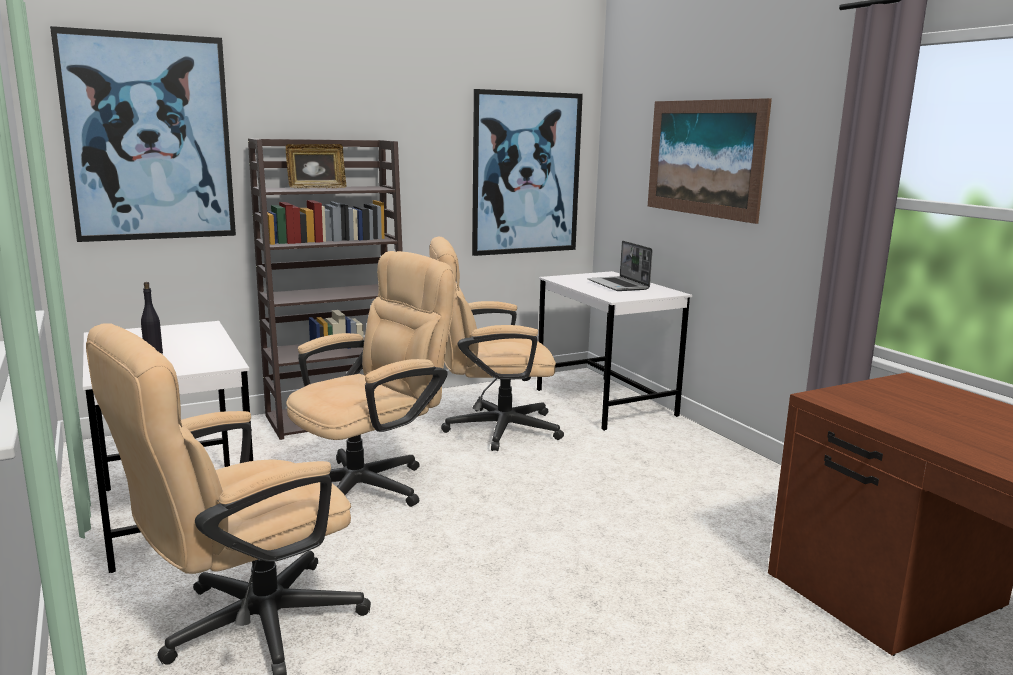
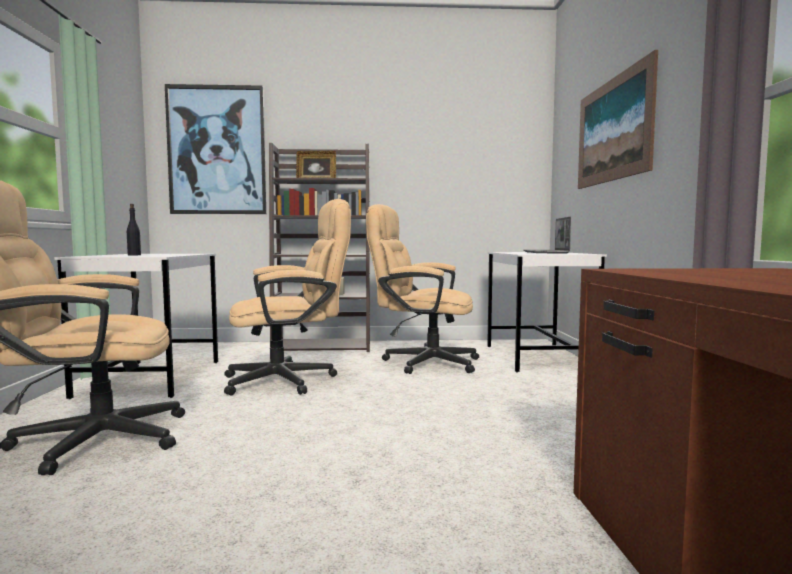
camera: 25 degrees right, 10 degrees down
(526, 173) = (486, 176): picture -> none

